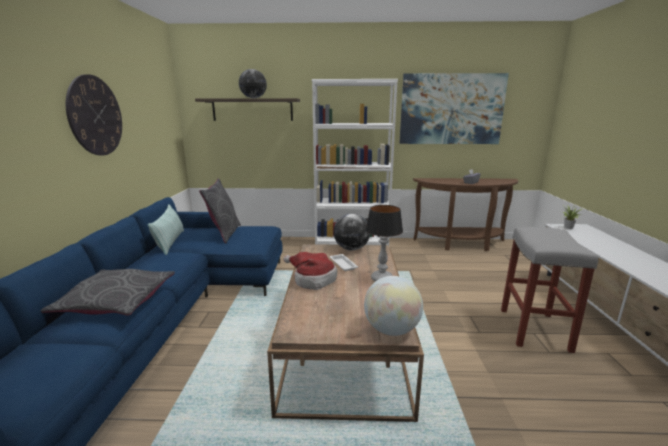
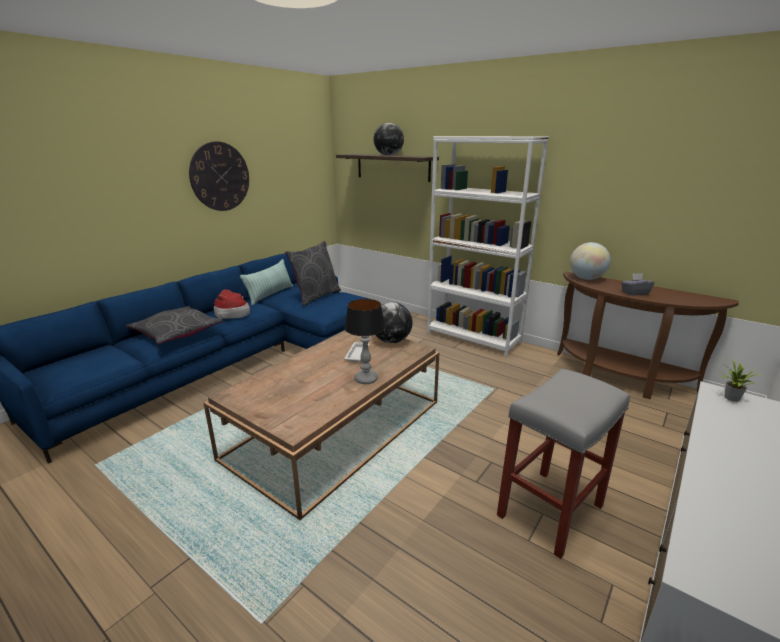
camera: 35 degrees right, 5 degrees up
(312, 280) = (309, 359): hat -> hat (231, 313)
(391, 330) = (294, 424): globe -> globe (586, 278)
(451, 109) = (635, 179): picture -> none

